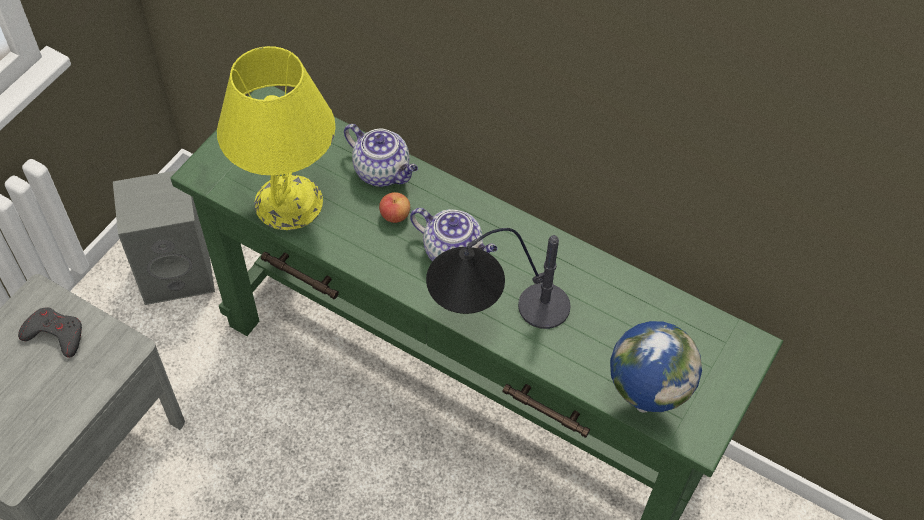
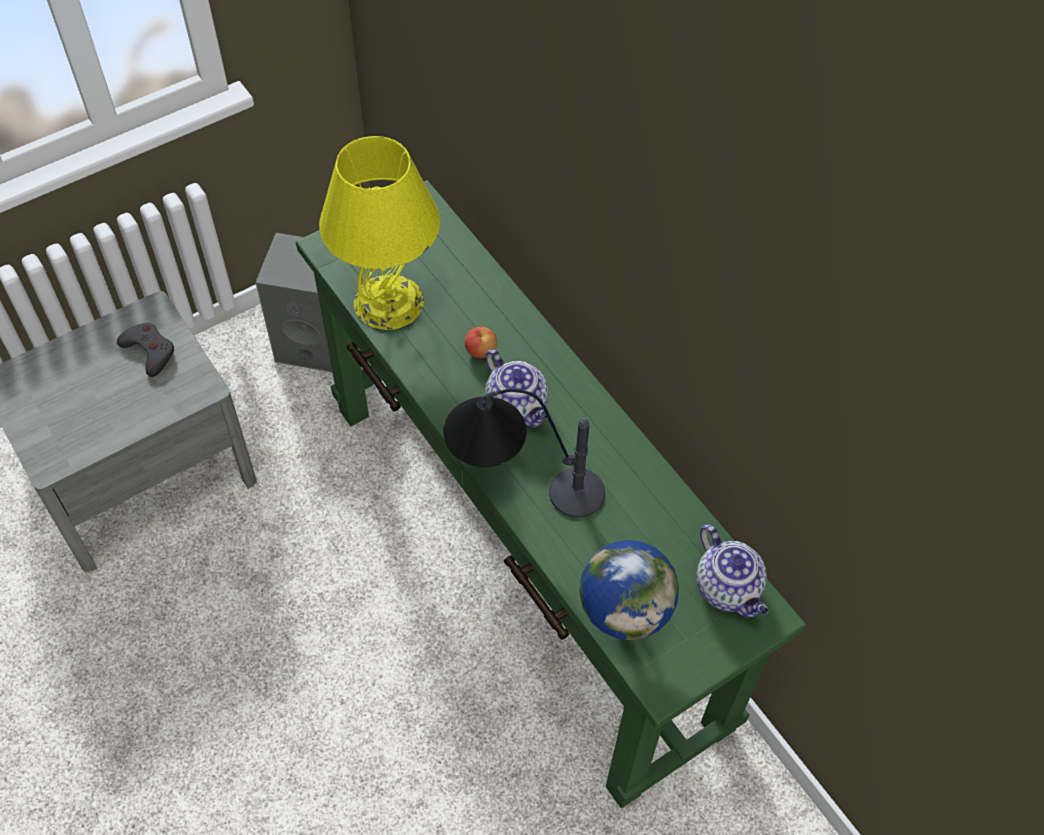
camera: 25 degrees right, 0 degrees up
(383, 171) = (492, 305): teapot -> teapot (729, 589)

